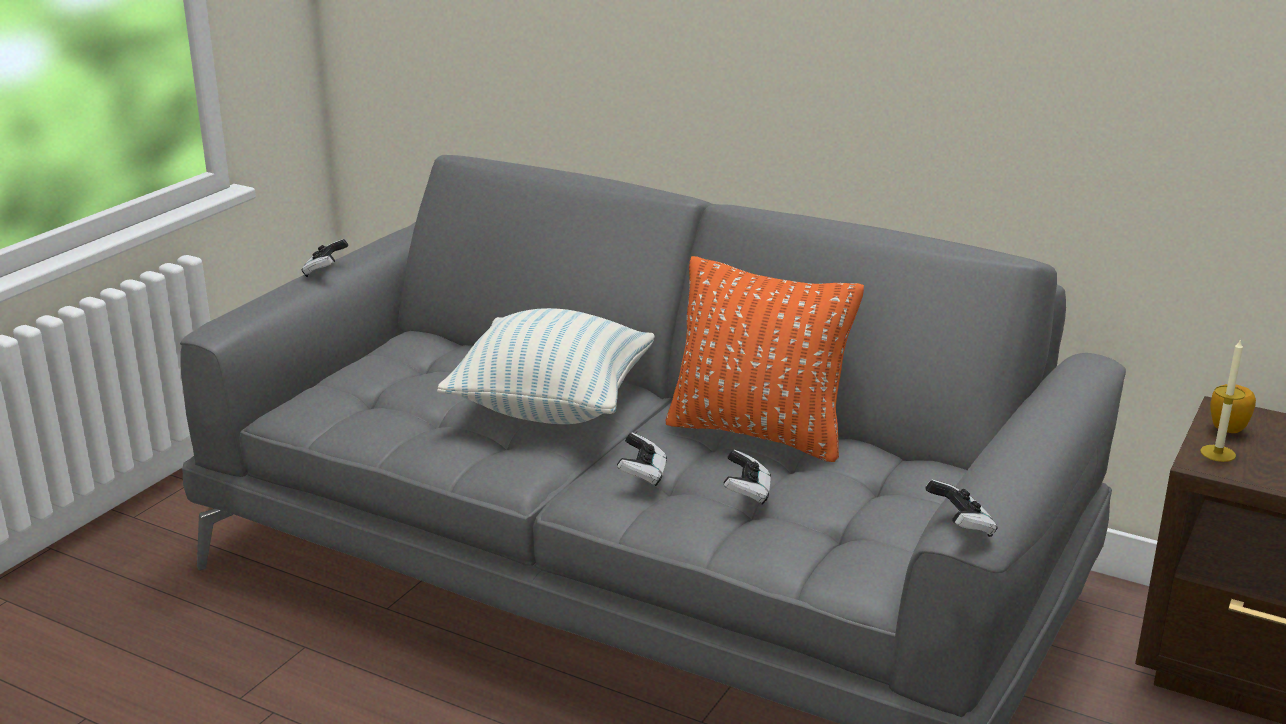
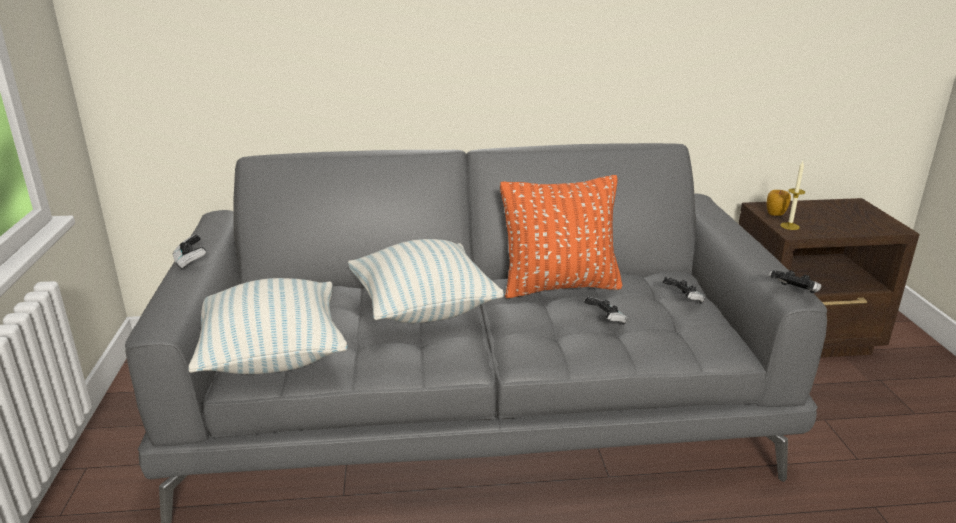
camera: 35 degrees left, 0 degrees up
(338, 404) = (273, 356): none -> pillow
(643, 475) = (538, 331): game controller -> game controller (683, 300)

